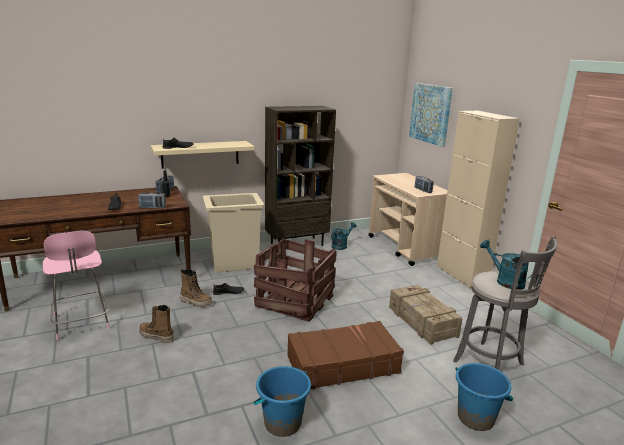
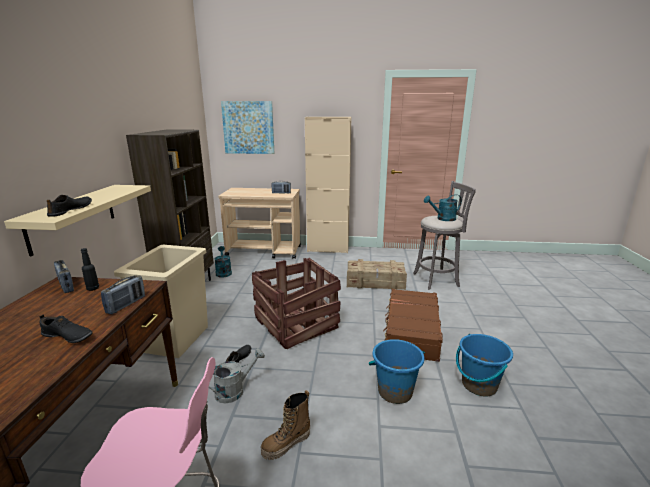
camera: 60 degrees left, 0 degrees up
(196, 302) = (234, 390): boot -> grey watering can
(475, 418) = (489, 304): blue bucket -> blue bucket (395, 391)

